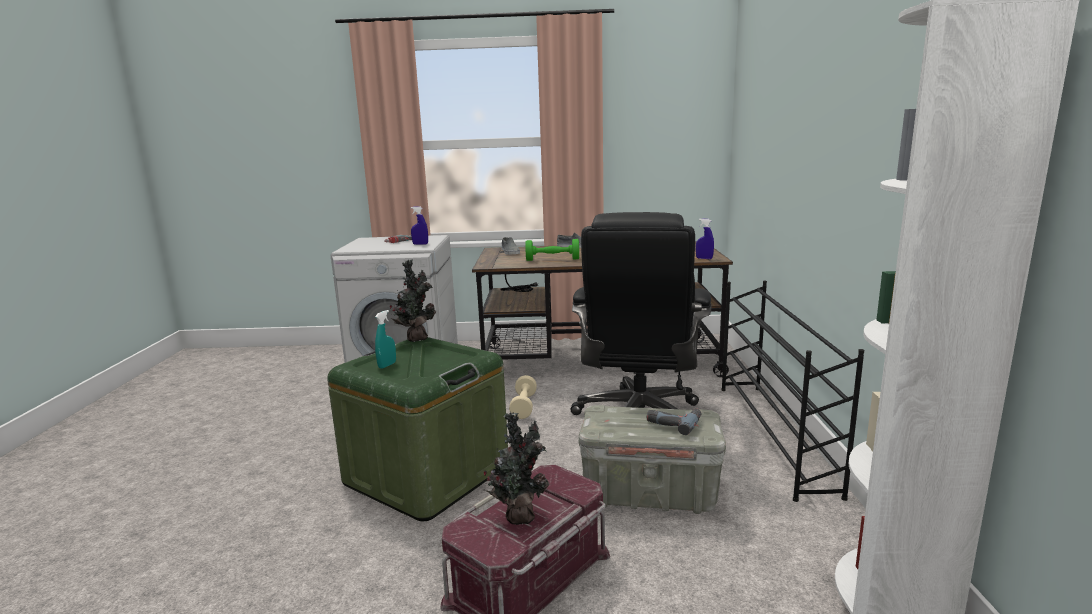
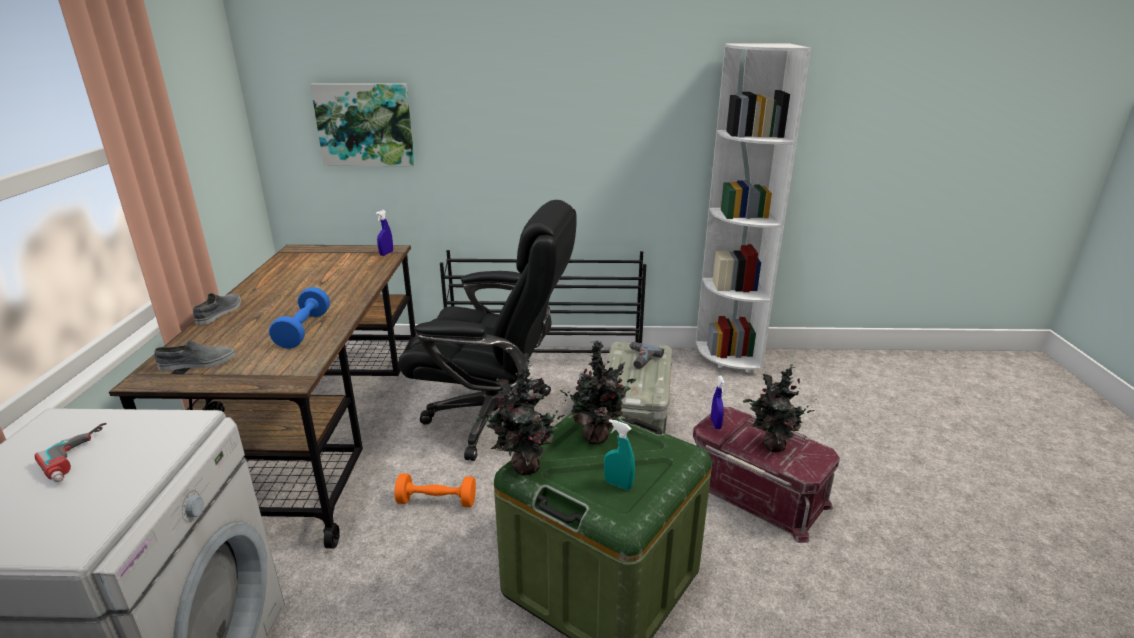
camera: 90 degrees left, 10 degrees up
(420, 244) = (142, 430): blue spray bottle -> blue spray bottle (715, 424)
(449, 358) = (597, 436): none -> potted plant
(524, 406) = (437, 501): beige dumbbell -> orange dumbbell
(552, 260) = (303, 330): green dumbbell -> blue dumbbell
(758, 149) = (365, 124): none -> picture

